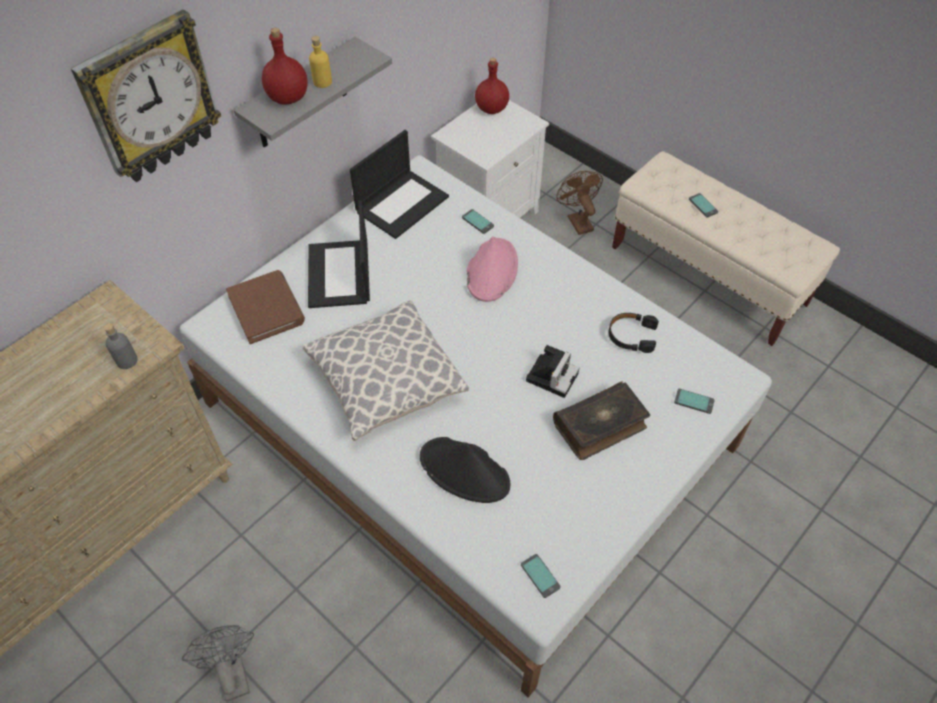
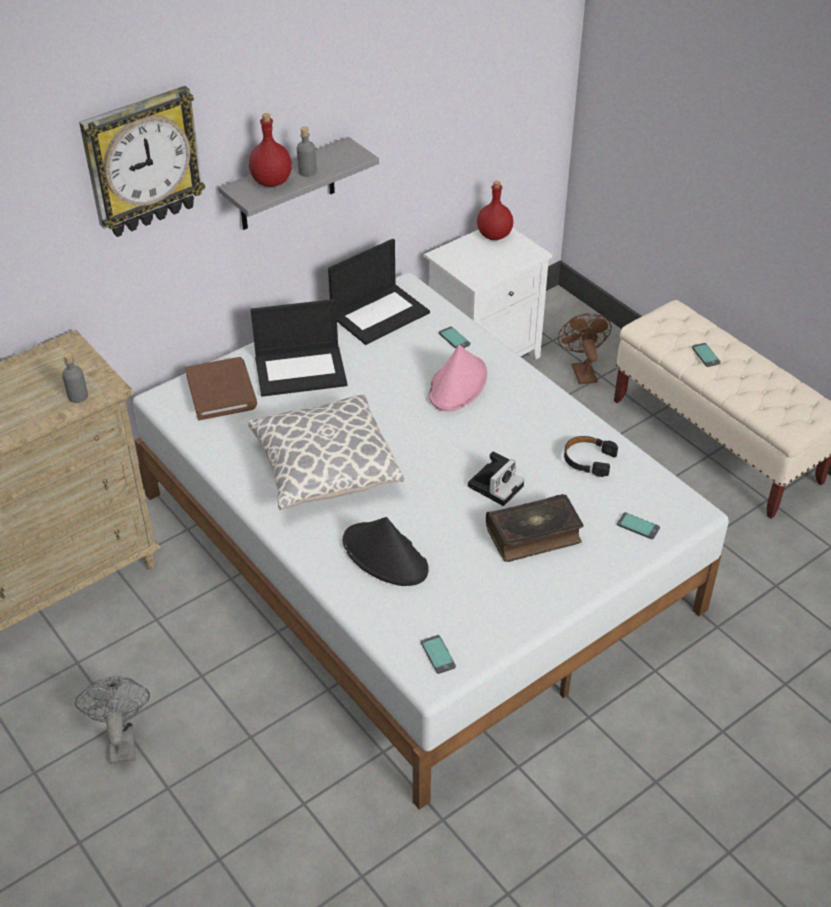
camera: 10 degrees right, 10 degrees down
(322, 82) = (307, 172): yellow bottle -> grey bottle
(340, 275) = (301, 370): laptop -> laptop turned 105 degrees counterclockwise

